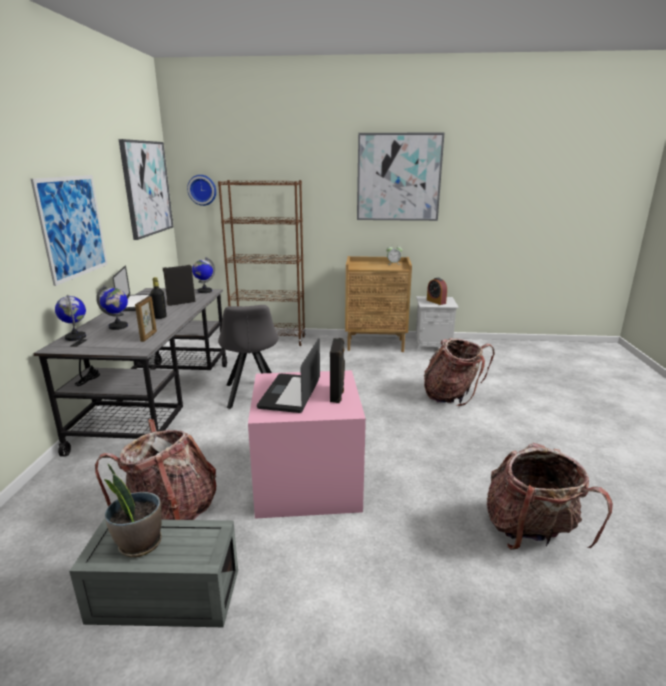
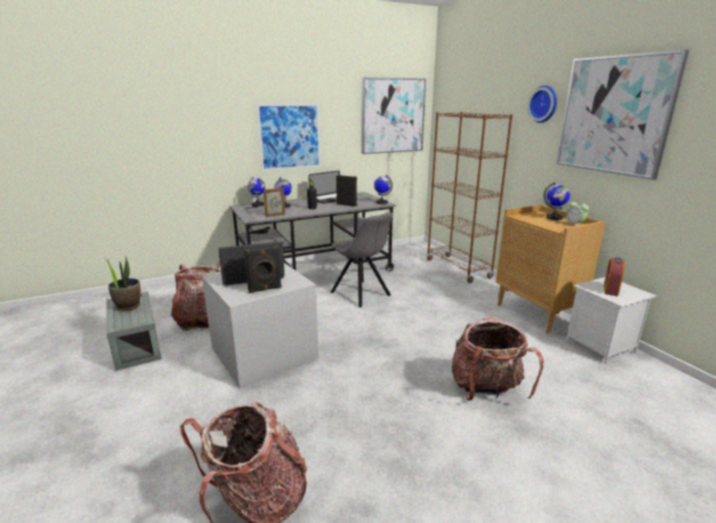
camera: 60 degrees right, 0 degrees up
(202, 190) = (448, 120): wall clock -> wall clock (544, 104)
(252, 394) = (361, 294): grey chair -> grey chair turned 90 degrees counterclockwise
(309, 482) = (263, 354): pink storage box -> grey storage box
(372, 263) = (554, 218): none -> globe

